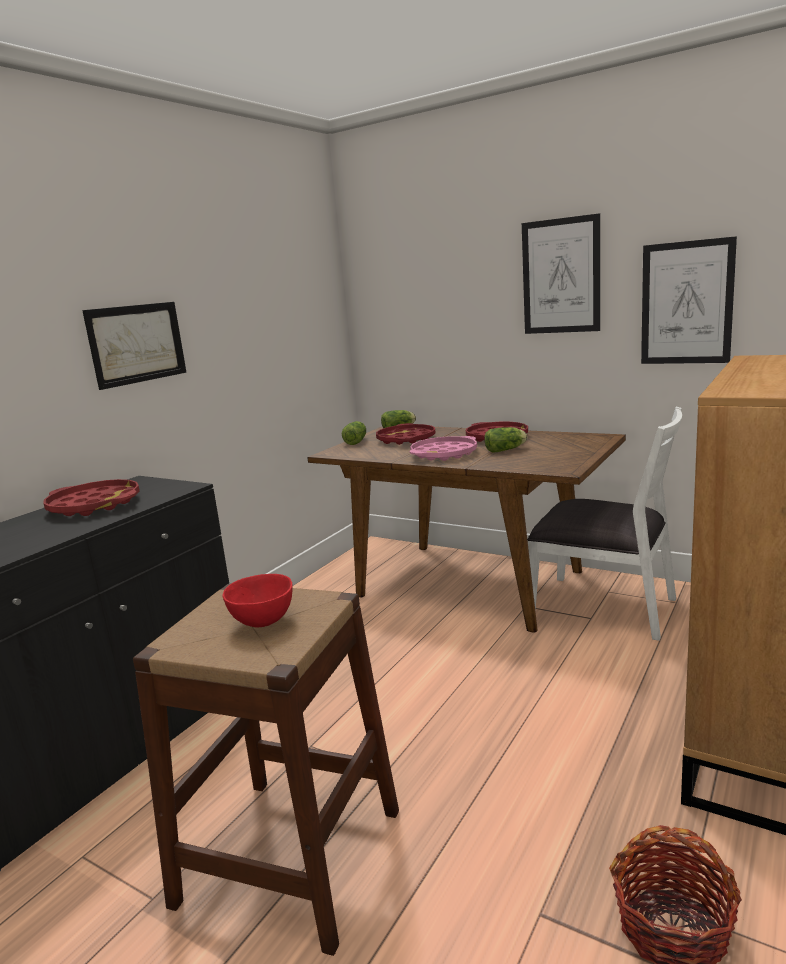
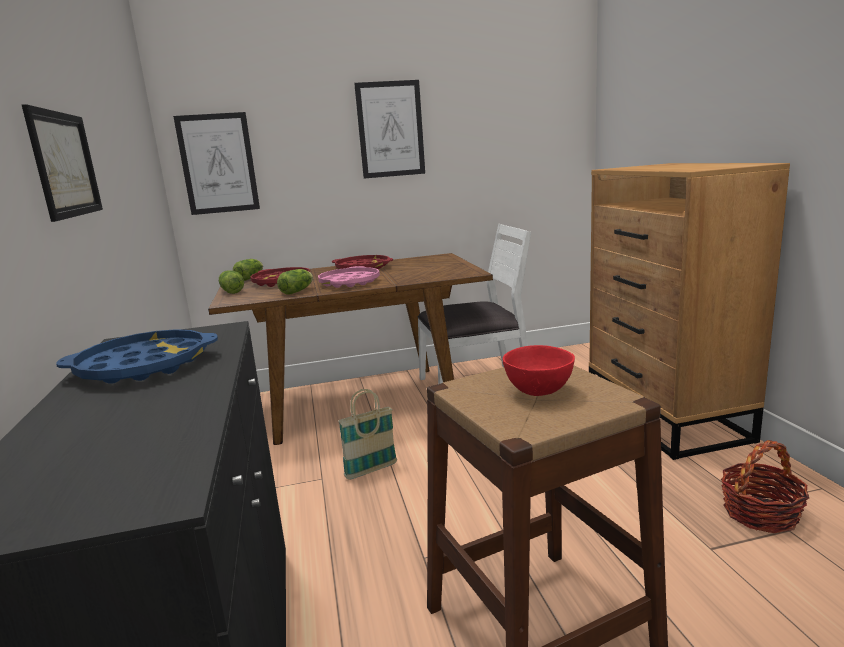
camera: 45 degrees left, 0 degrees up
(94, 505) = (144, 366): red tray -> blue tray
(384, 652) = (371, 470): none -> basket
(506, 450) = (394, 272): lettuce -> lettuce (298, 291)
(686, 303) = (483, 151): picture -> picture (218, 164)

